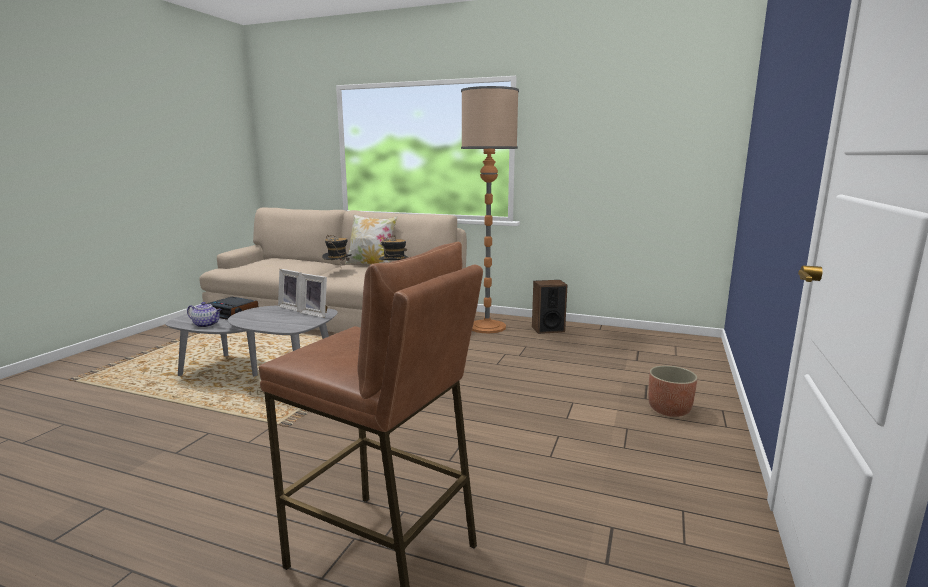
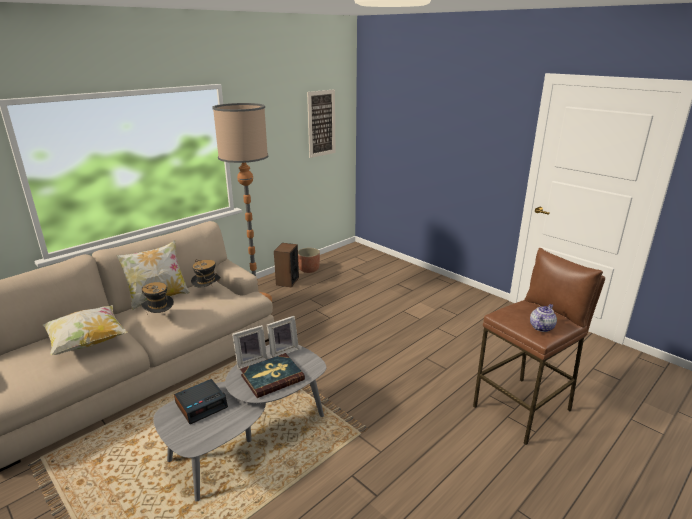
camera: 65 degrees left, 10 degrees up
(206, 325) = (229, 424): teapot -> teapot (541, 327)
(268, 318) = (272, 377): none -> book
(292, 266) = (88, 342): none -> pillow
(667, 135) = (321, 123): none -> picture
(669, 410) = (428, 289): planter -> planter (309, 269)

